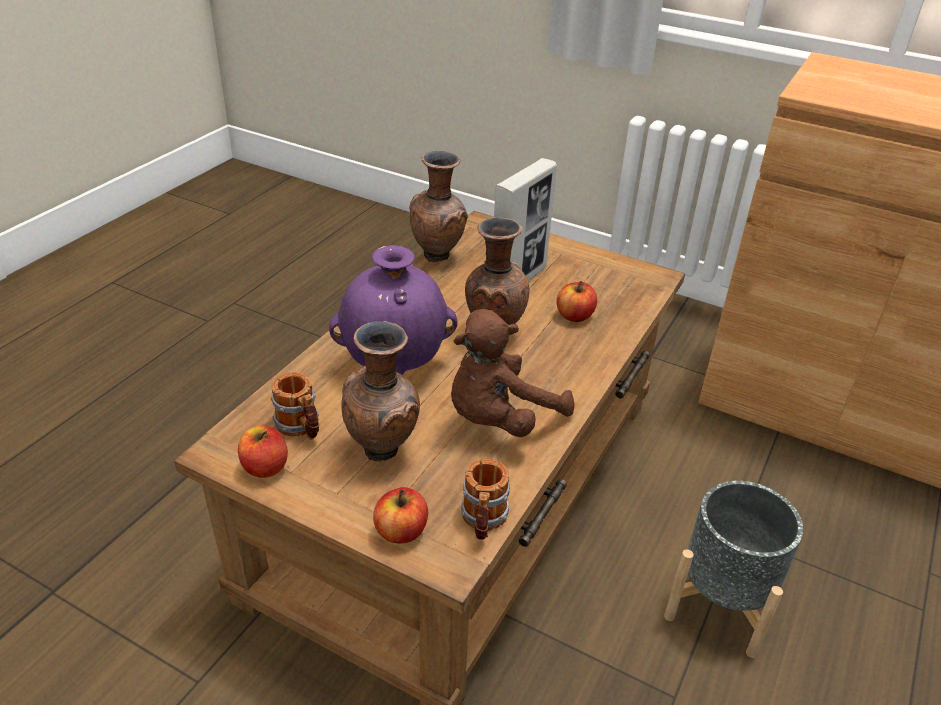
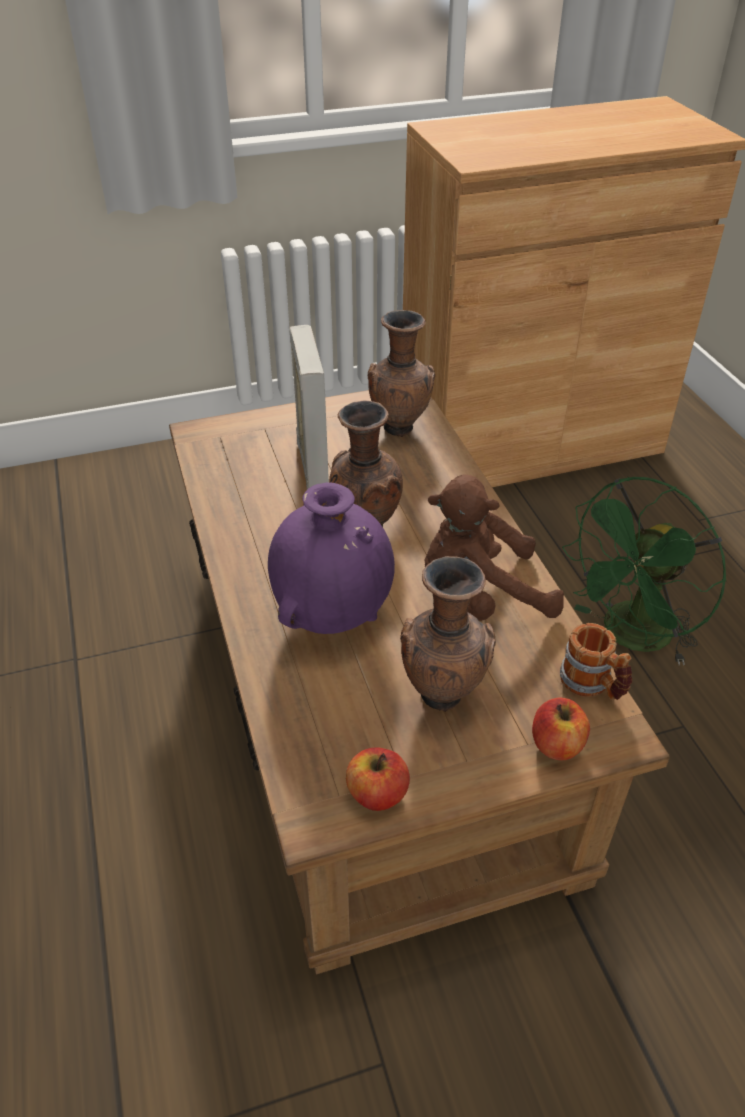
camera: 45 degrees left, 5 degrees up
(301, 428) = (349, 734): mug -> none
(438, 256) = (209, 489): brown vase -> brown vase (400, 428)
(499, 418) = (480, 596): brown plush toy -> brown plush toy turned 75 degrees clockwise
(575, 316) = (401, 470): apple -> none
(720, 603) = (630, 637): grey planter -> green fan

